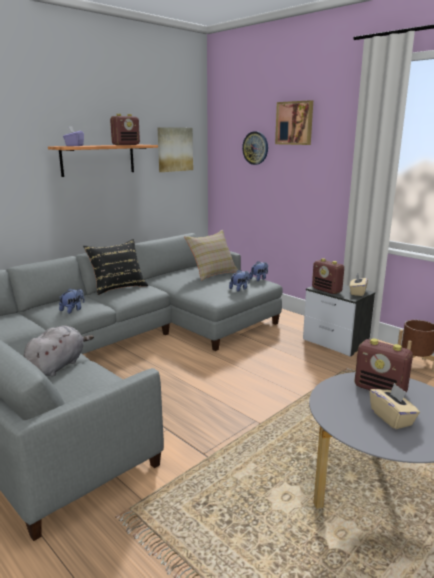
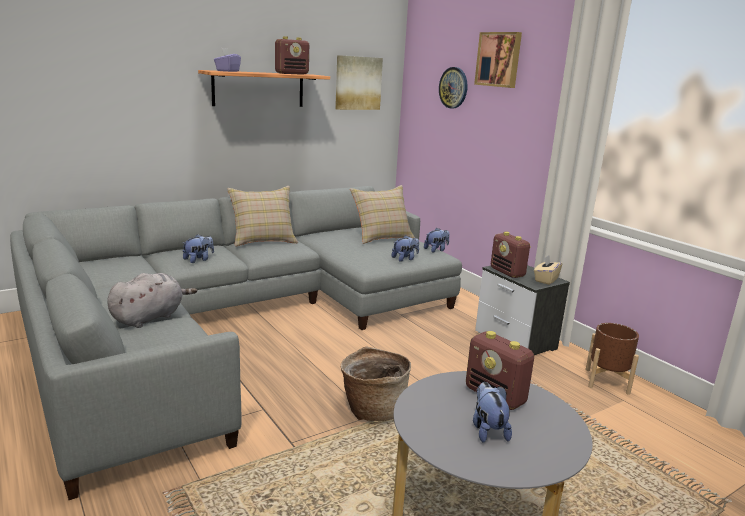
camera: 10 degrees right, 0 degrees up
(118, 287) = (263, 240): black pillow -> beige pillow
(255, 414) = (372, 409): none -> basket
(392, 418) = (487, 430): beige tissue box -> plush toy

